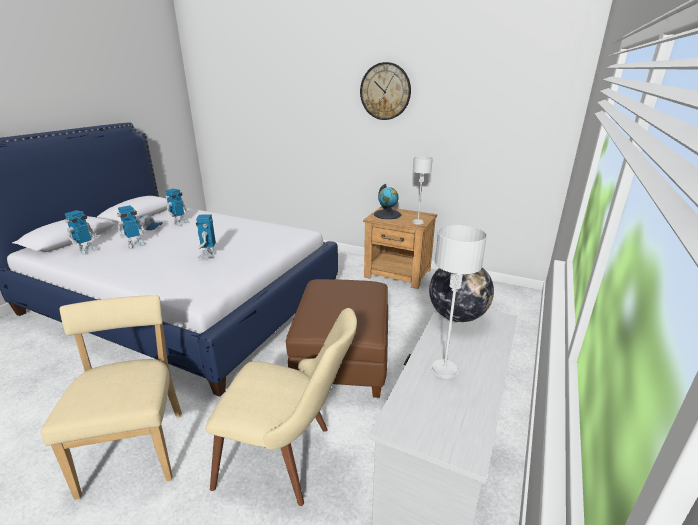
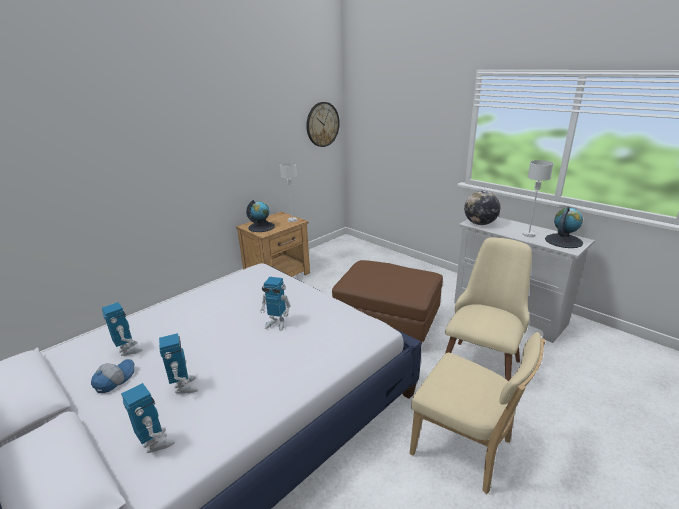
camera: 70 degrees left, 0 degrees up
(137, 447) = (465, 450): beige chair -> beige chair turned 150 degrees counterclockwise
(385, 91) = (217, 115): wall clock -> wall clock (322, 124)
(440, 417) = (563, 241): none -> globe

